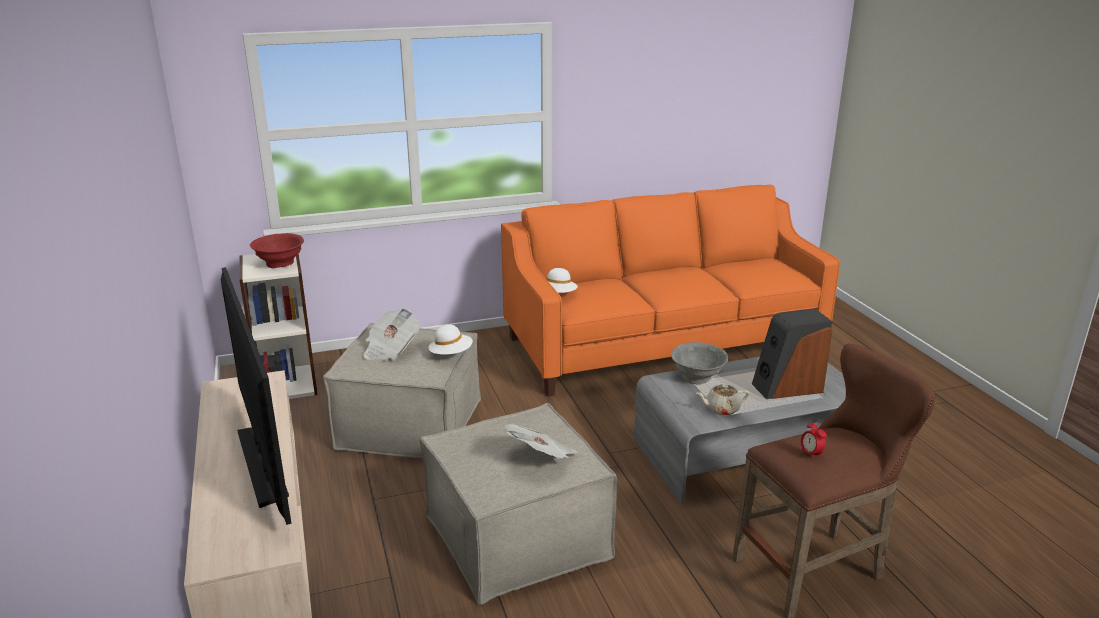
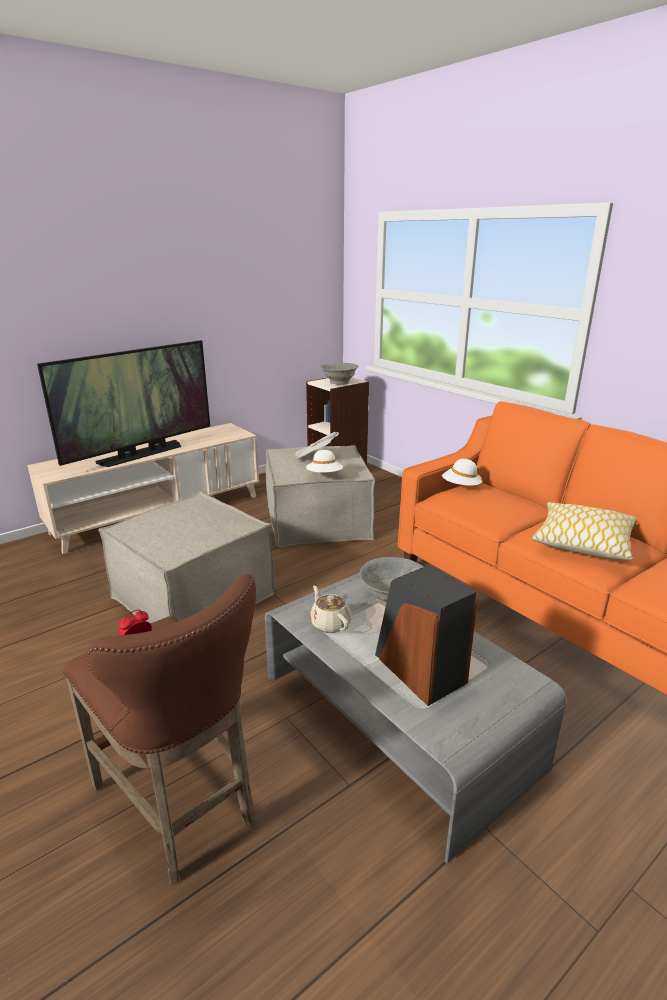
camera: 70 degrees right, 0 degrees up
(280, 264) = (339, 383): red bowl -> grey bowl
(541, 458) = (177, 534): newspaper -> none
(684, 282) = (582, 542): none -> pillow

